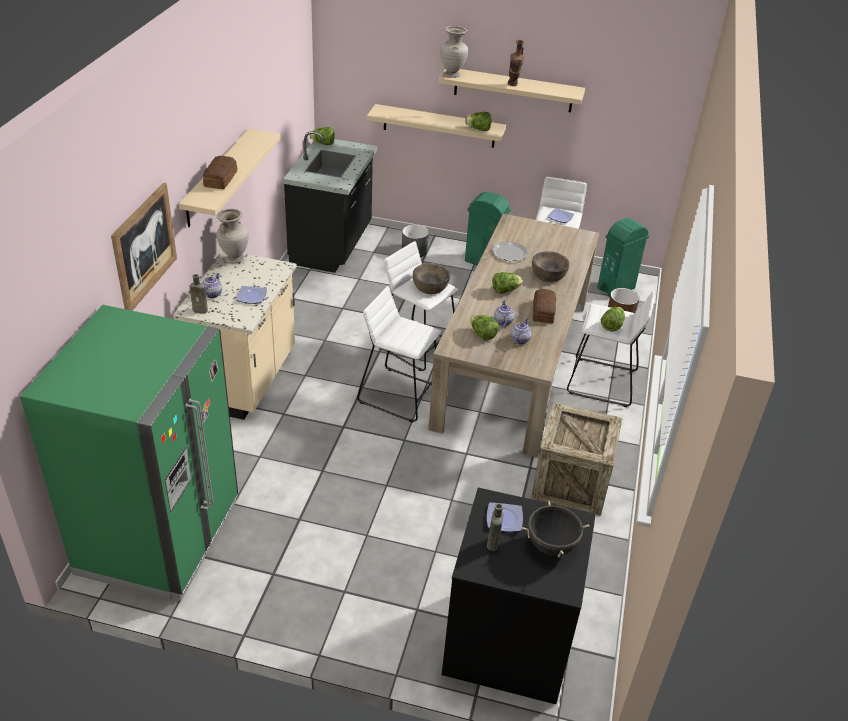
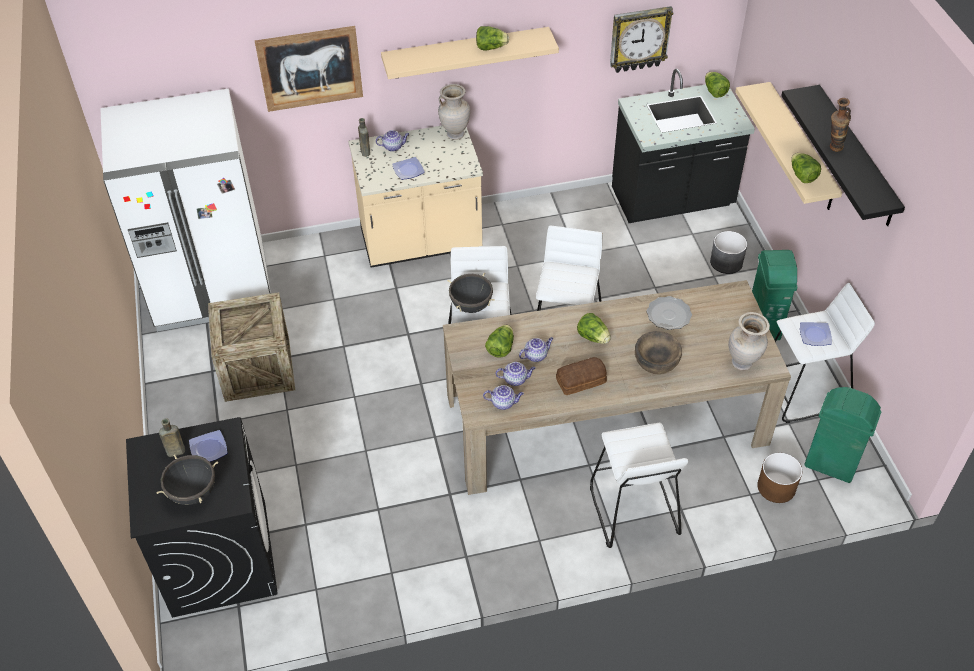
camera: 65 degrees right, 10 degrees up
(159, 537) = (211, 288): green fridge -> white fridge
(219, 179) = (440, 53): bread -> none
(282, 119) = (639, 39): none -> wall clock
(411, 340) = (471, 305): none -> black cooking pot
(430, 286) = (572, 283): brown bowl -> none
(452, 75) = (802, 96): beige vase -> beige vase (742, 364)
(513, 90) = (855, 157): beige shelf -> black shelf
(539, 353) = (503, 403): none -> teapot
(571, 482) = (451, 536): crate -> crate (257, 369)
(612, 326) = (629, 454): lettuce -> lettuce (491, 47)

